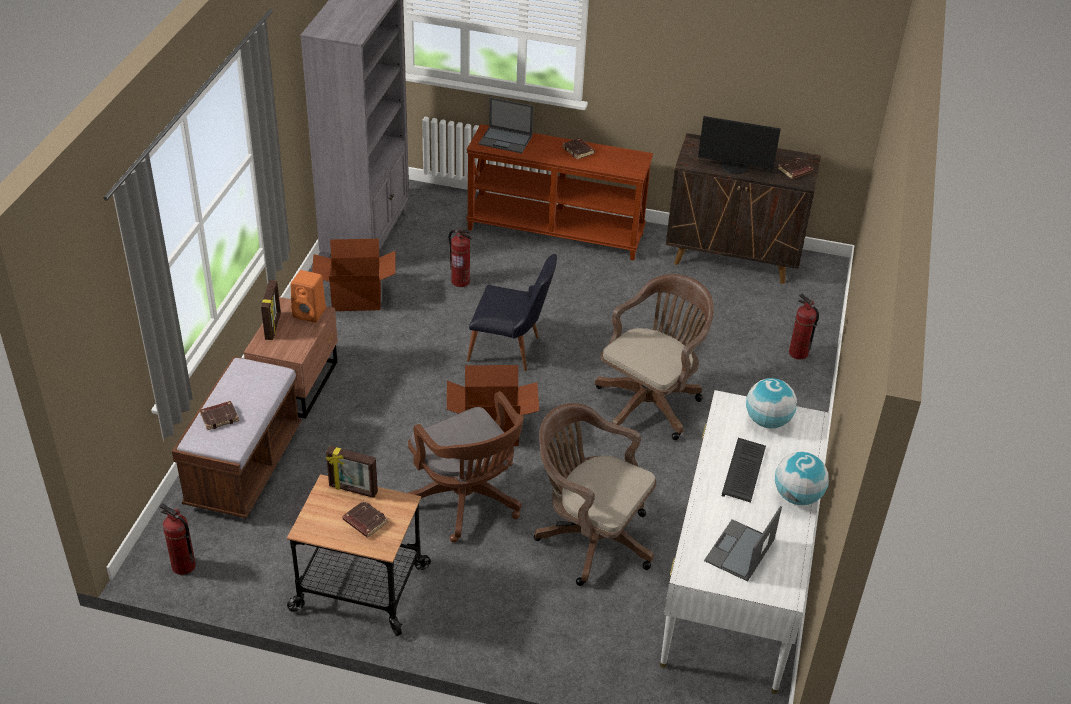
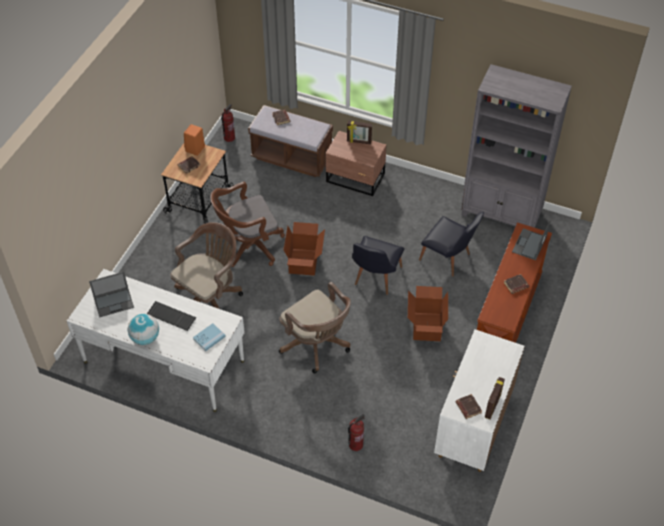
camera: 100 degrees right, 10 degrees up
(310, 313) = (369, 157): orange speaker -> orange speaker (195, 149)
(353, 490) = (211, 162): picture frame -> picture frame (492, 406)
(356, 299) = (432, 206): cardboard box -> cardboard box (426, 327)
(461, 281) = (448, 259): fire extinguisher -> black chair
(734, 167) = (473, 367): monitor -> none
(734, 258) = (472, 429): brown cabinet -> white cabinet
(739, 551) = (114, 302): laptop -> laptop turned 120 degrees clockwise
(767, 421) = (209, 338): globe -> blue book

